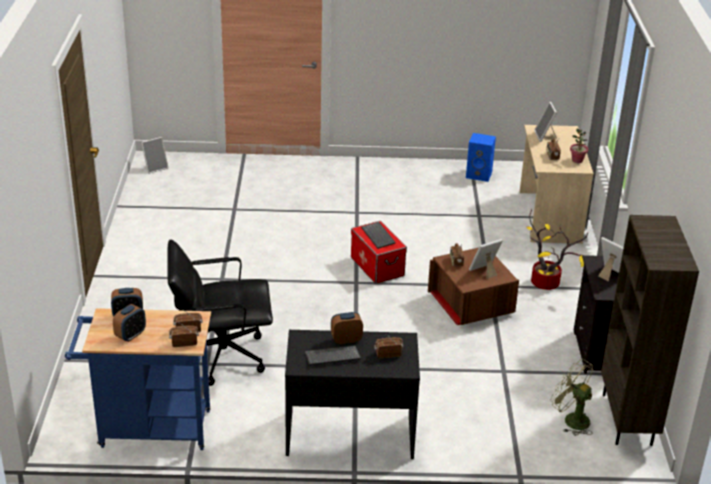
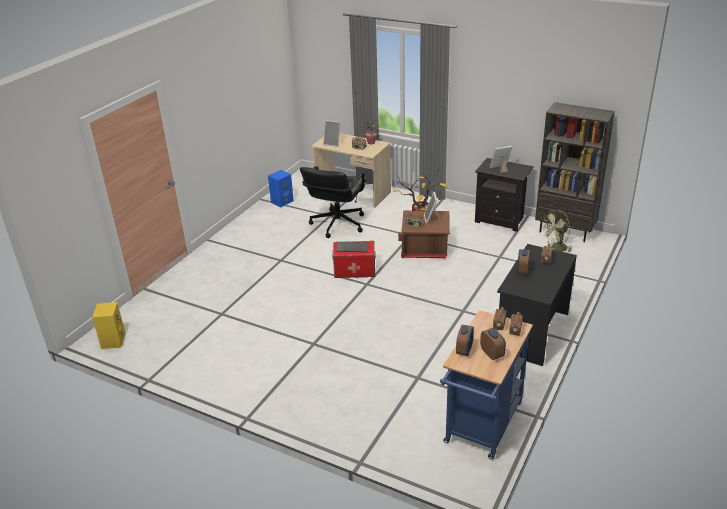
camera: 60 degrees left, 0 degrees up
(155, 168) = (113, 340): picture frame -> yellow speaker
(221, 356) = (412, 368): black office chair -> black office chair (337, 224)
(332, 357) = (539, 281): keyboard -> none

